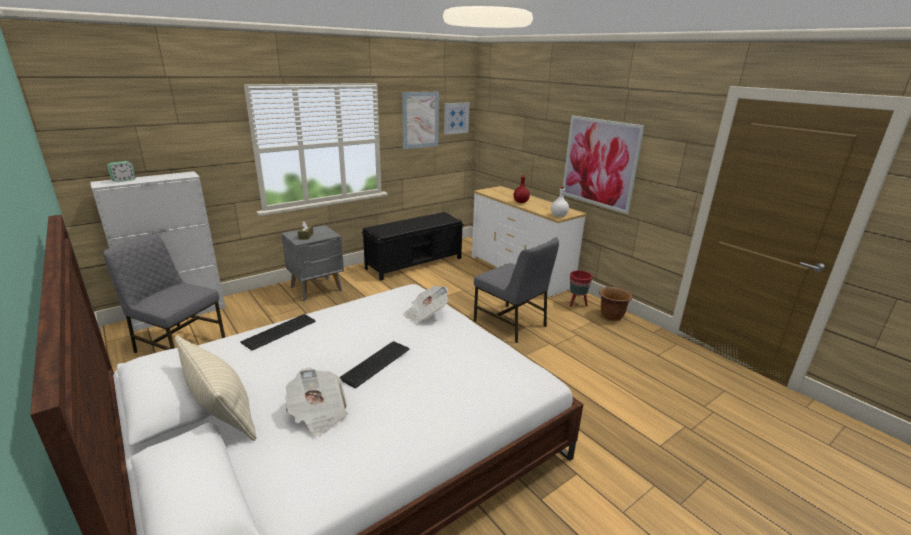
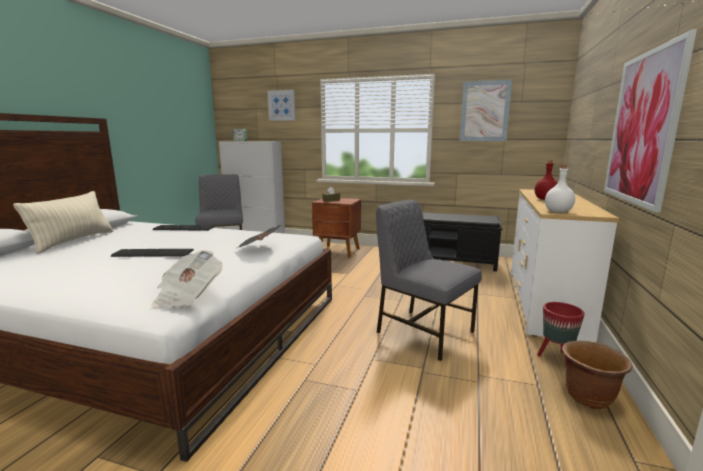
camera: 55 degrees right, 10 degrees down
(317, 289) = (338, 251): grey nightstand -> brown nightstand
(318, 414) = (72, 257): newspaper -> newspaper (188, 296)
(456, 118) = (537, 110): picture -> picture (282, 105)
(511, 324) = (423, 332): grey chair -> grey chair turned 120 degrees clockwise

